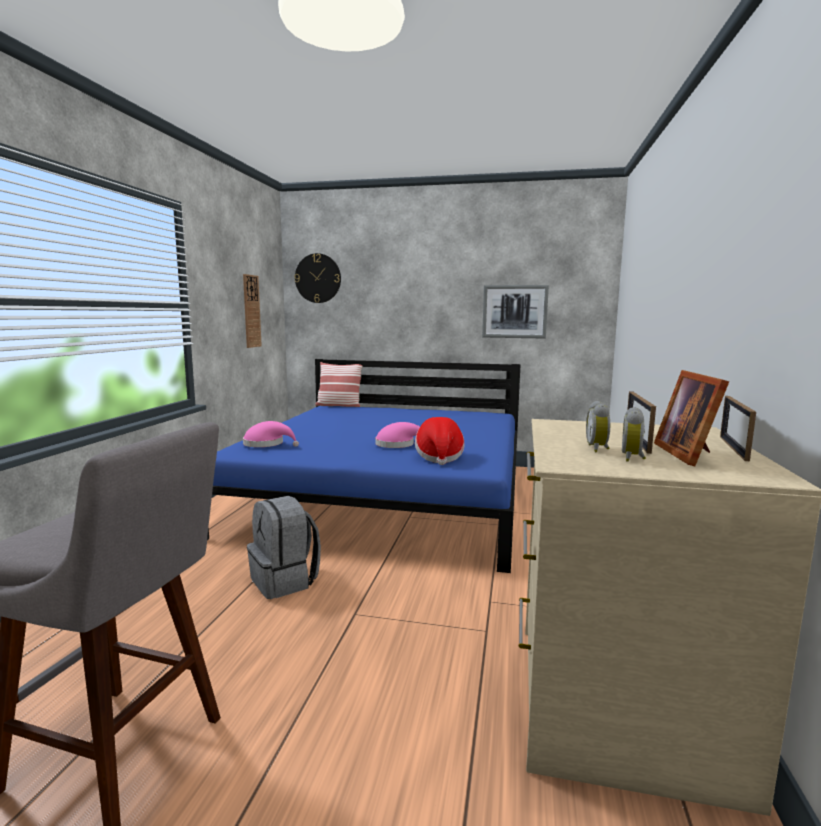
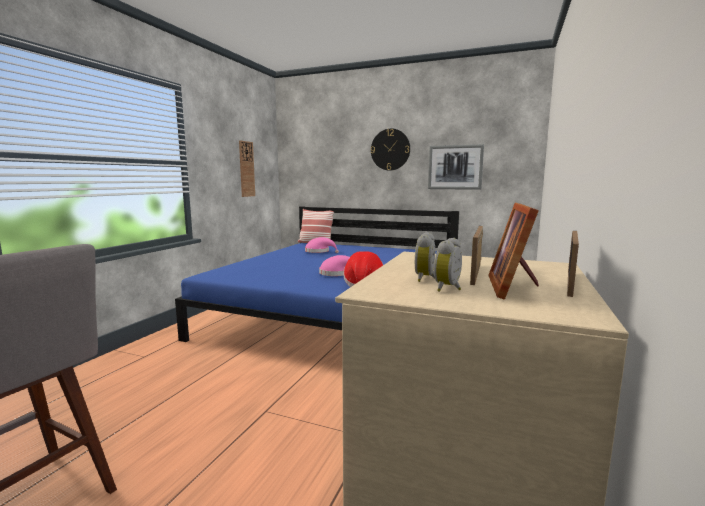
camera: 10 degrees right, 0 degrees up
(267, 444) = (237, 270): pink hat -> pink hat (319, 251)
(285, 581) = (226, 378): grey backpack -> none
(318, 278) = (302, 144): wall clock -> wall clock (390, 149)

